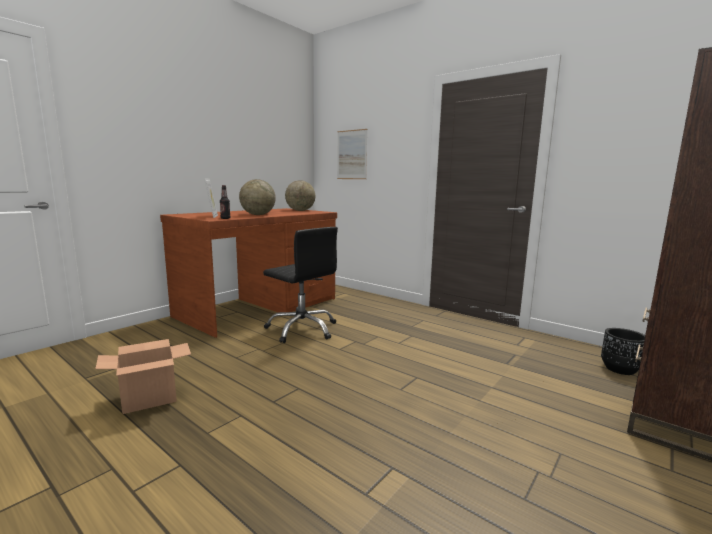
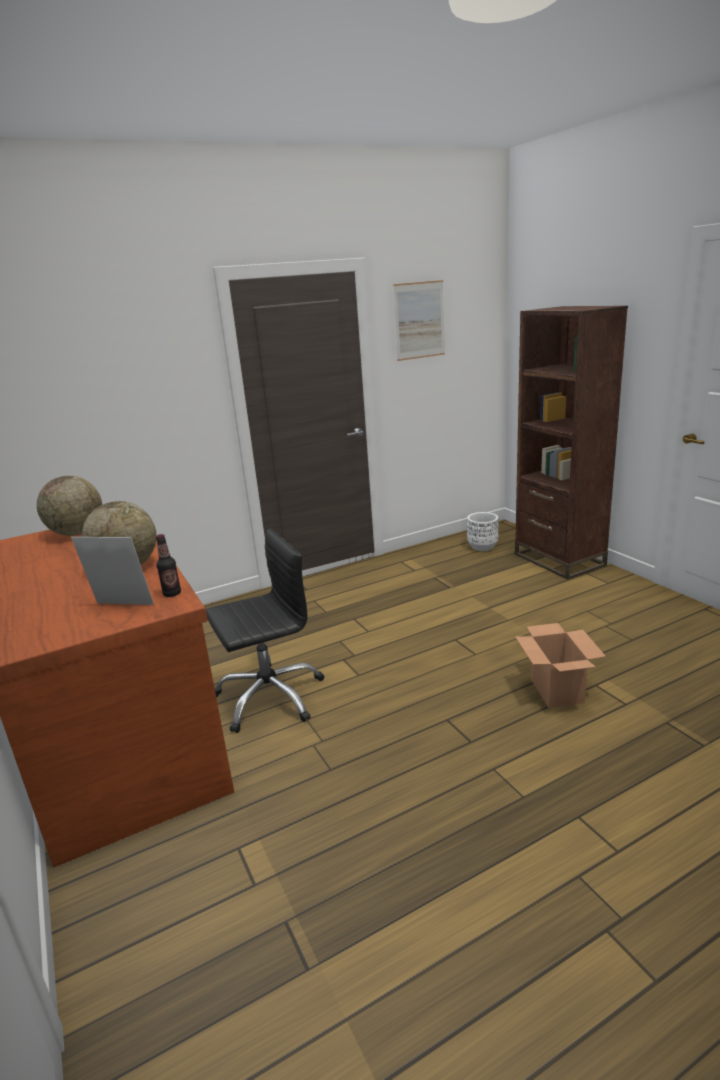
camera: 65 degrees left, 10 degrees up
(150, 399) = (424, 859): cardboard box -> cardboard box (556, 690)
(351, 155) = (70, 401): picture -> picture (419, 320)
(620, 369) = (482, 547): black planter -> white planter

